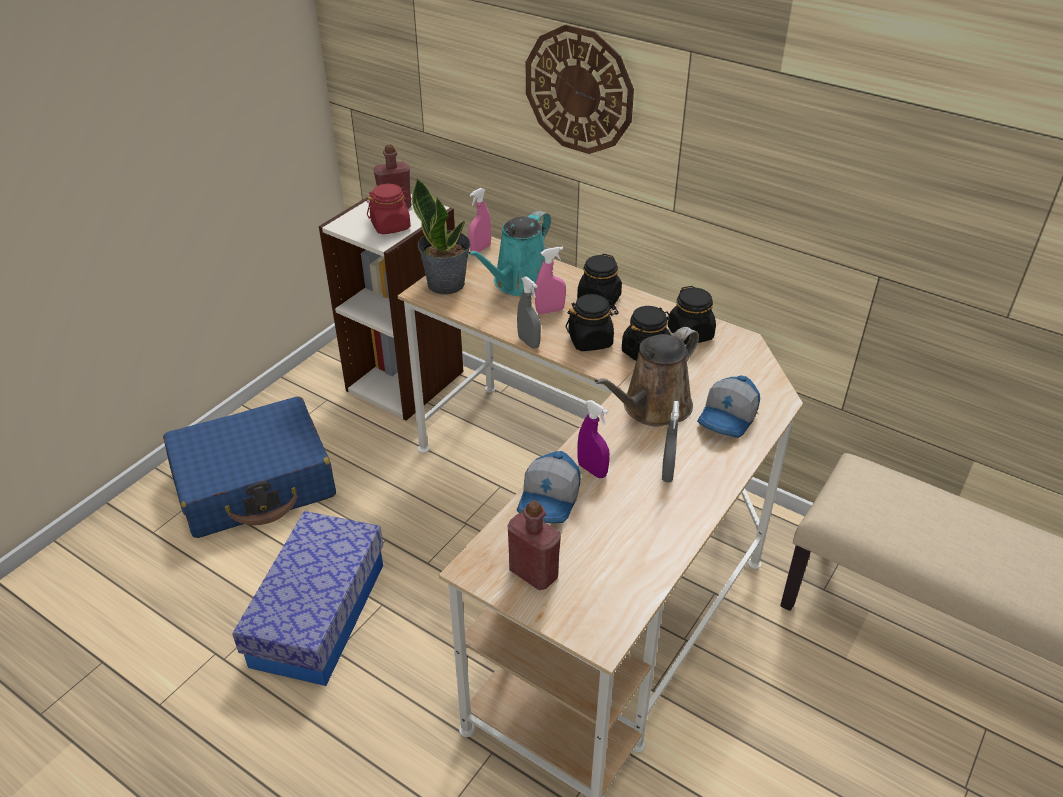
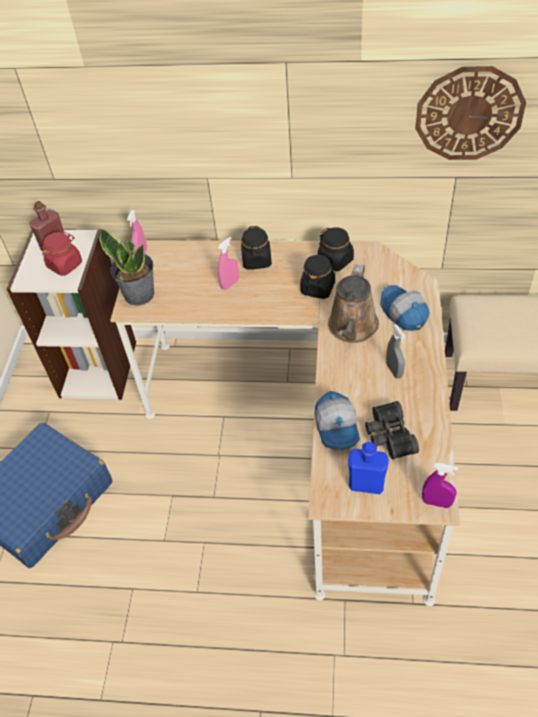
camera: 25 degrees left, 10 degrees up
(318, 614) = (165, 573): storage box -> none
(519, 283) = (191, 271): turquoise watering can -> none
(528, 342) = (234, 316): grey spray bottle -> none
(533, 573) = (366, 484): red bottle -> blue bottle
(579, 90) = (196, 113): wall clock -> wall clock (469, 114)
(590, 340) = (275, 295): black jar -> none
(592, 470) = (348, 392): purple spray bottle -> purple spray bottle (436, 502)
(602, 536) = (388, 436): none -> black binoculars
(728, 418) = (403, 313): cap -> cap turned 150 degrees clockwise

